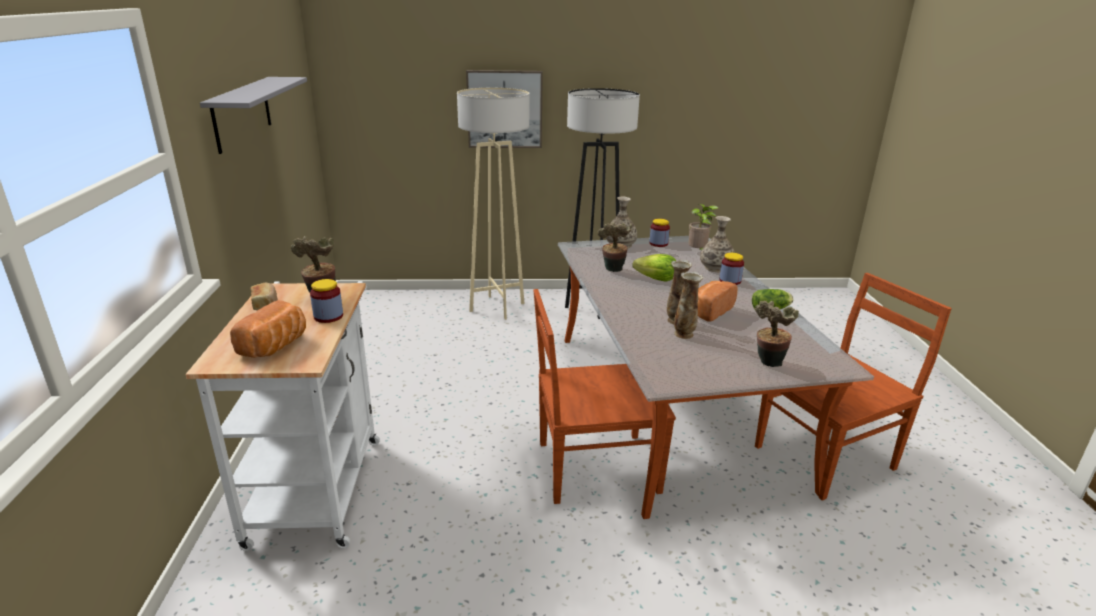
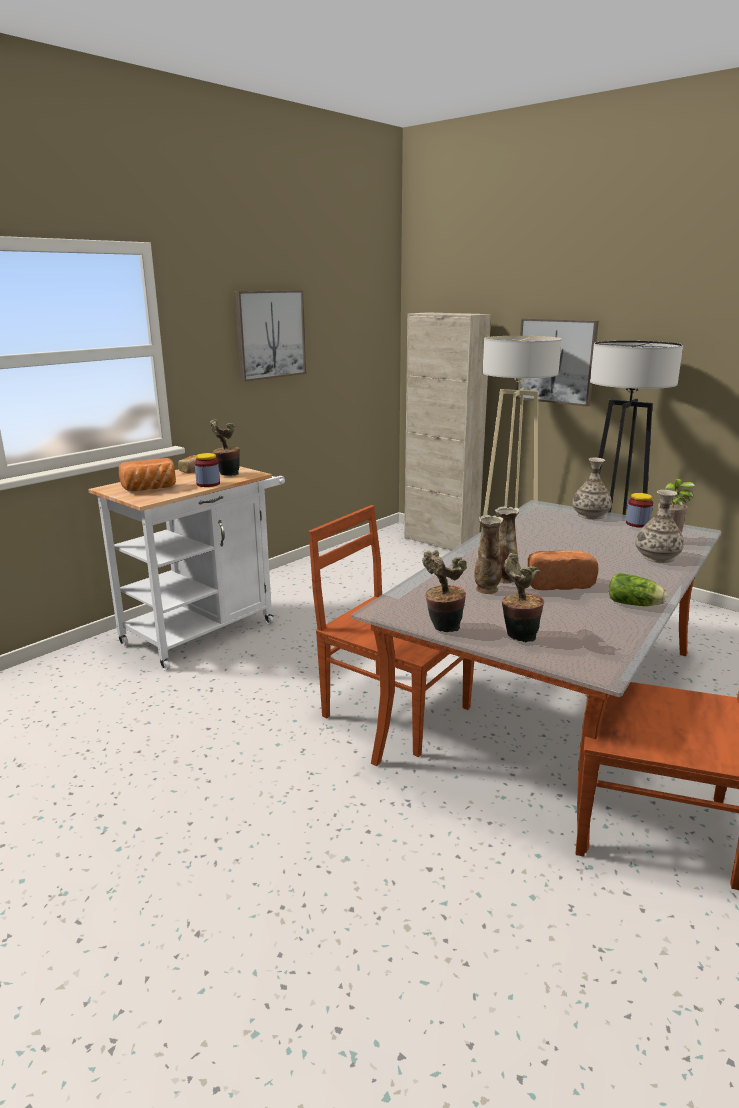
camera: 45 degrees right, 5 degrees down
(242, 113) = (270, 334): grey shelf -> picture
(408, 298) = (440, 542): none -> beige cabinet
(613, 270) = (533, 530): potted plant -> potted plant (443, 628)
(656, 279) = (562, 547): lettuce -> none
(730, 281) = (646, 570): jar -> none

